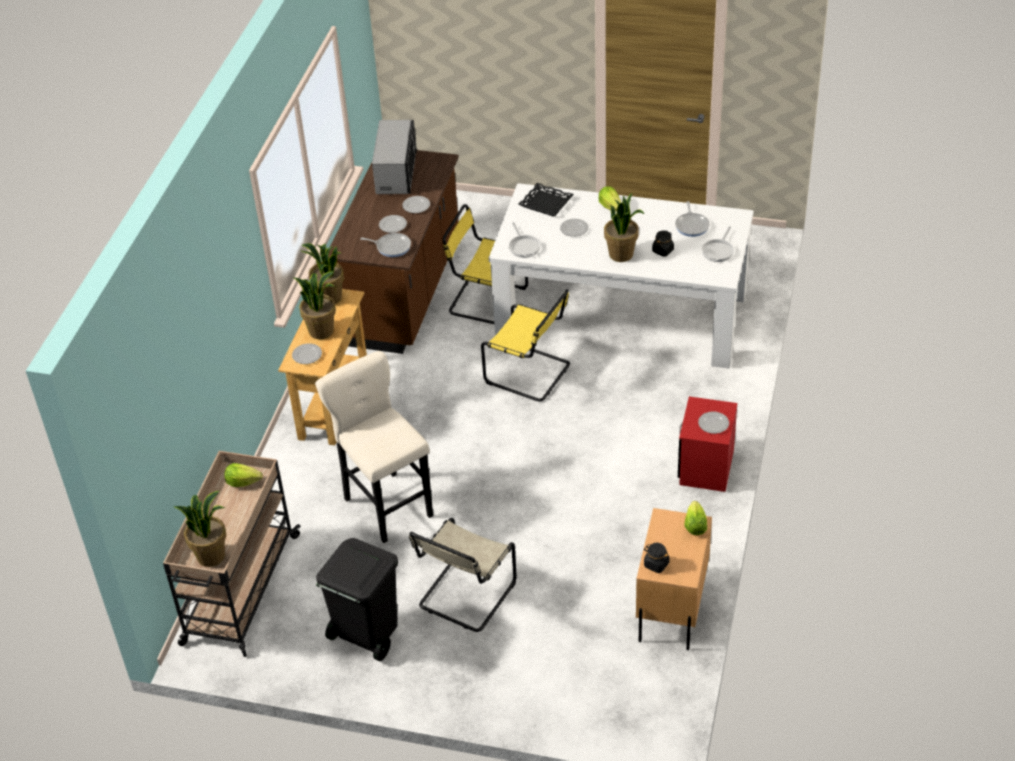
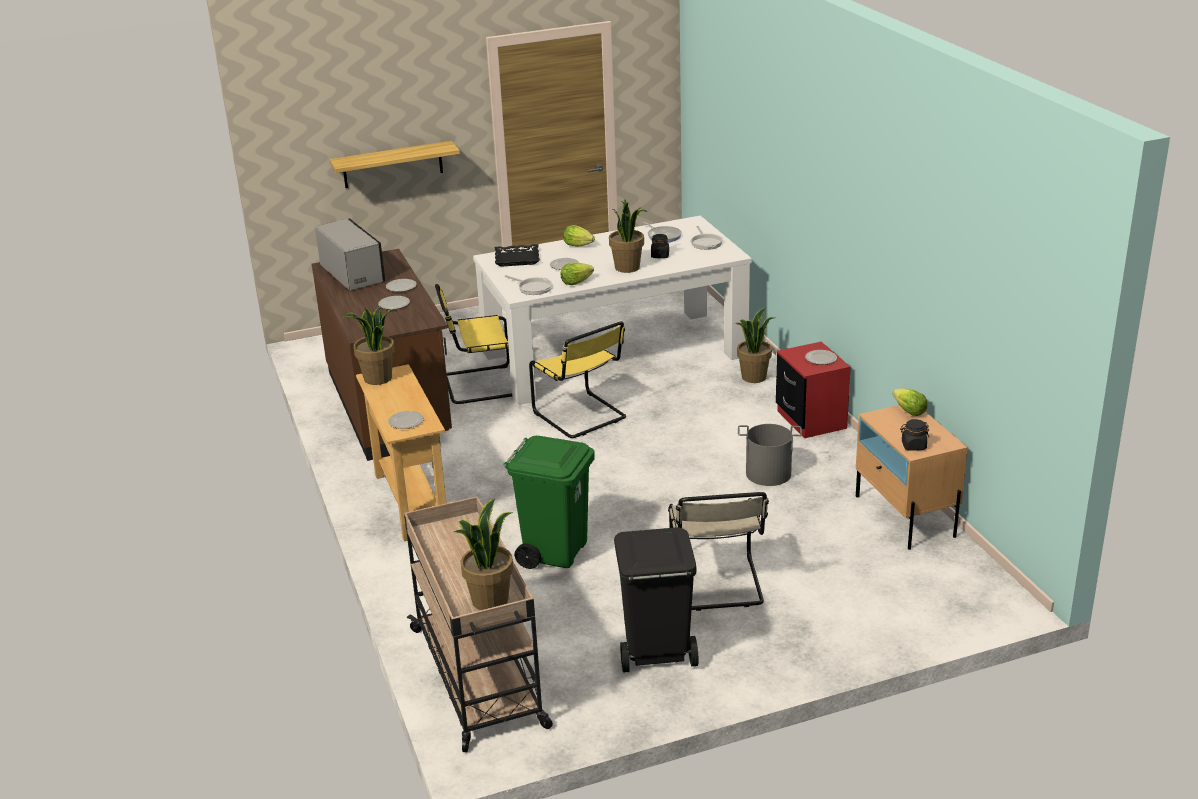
camera: 35 degrees left, 15 degrees down
(243, 482) = (452, 533): lettuce -> lettuce (575, 282)
(321, 330) = (399, 401): potted plant -> potted plant (753, 377)
(386, 504) = (555, 552): beige stool -> green trash can
(391, 247) = (412, 317): frying pan -> none
(495, 65) = (392, 165): none -> shelf
(530, 374) = (582, 416): yellow chair -> yellow chair turned 60 degrees clockwise
(612, 508) = (768, 474): none -> grey bucket

